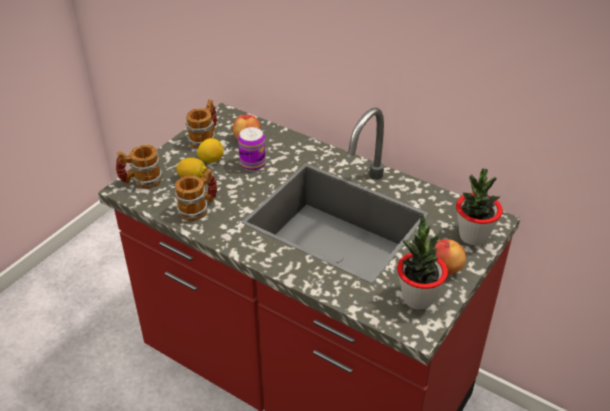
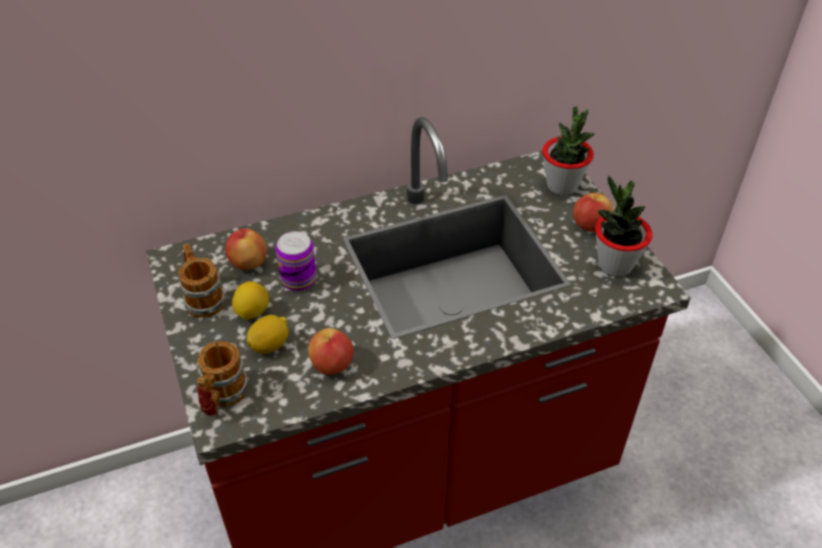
camera: 55 degrees left, 5 degrees up
(198, 208) = (332, 365): mug -> apple

